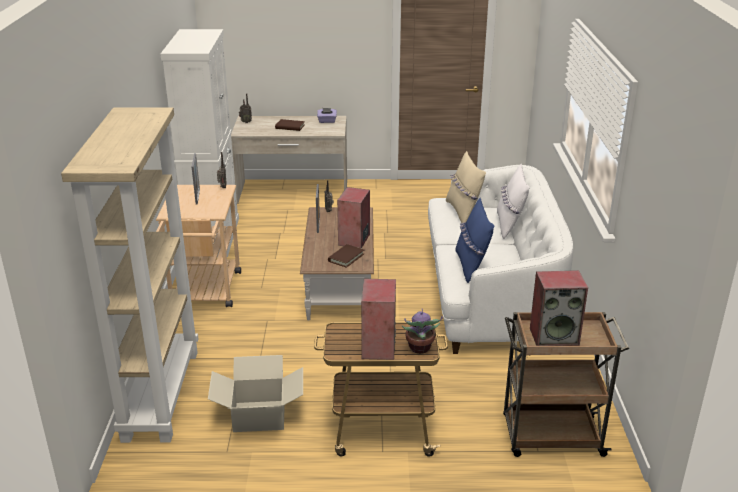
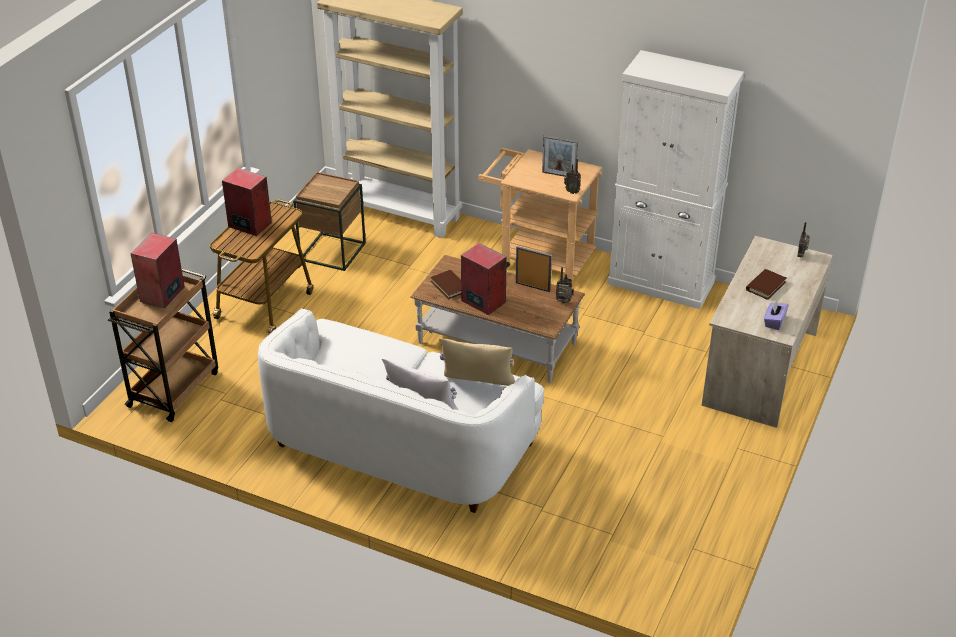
camera: 115 degrees right, 10 degrees up
(259, 416) = (332, 252): cardboard box -> brown side table
(419, 348) = (230, 243): potted plant -> none
(471, 266) = (357, 348): blue pillow -> none

